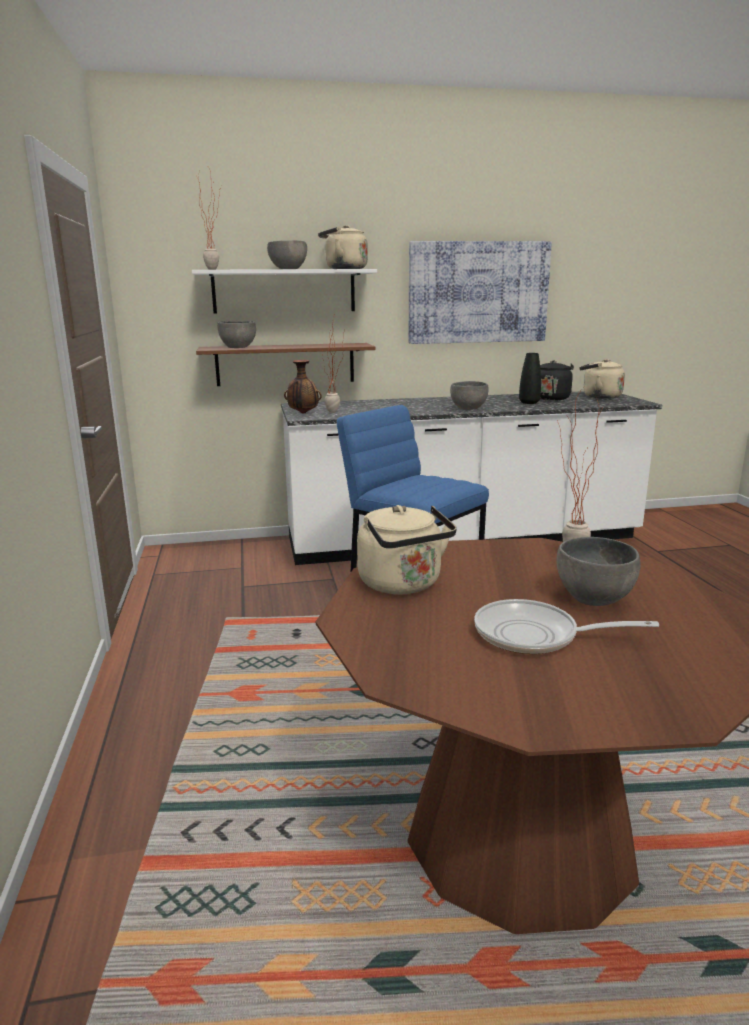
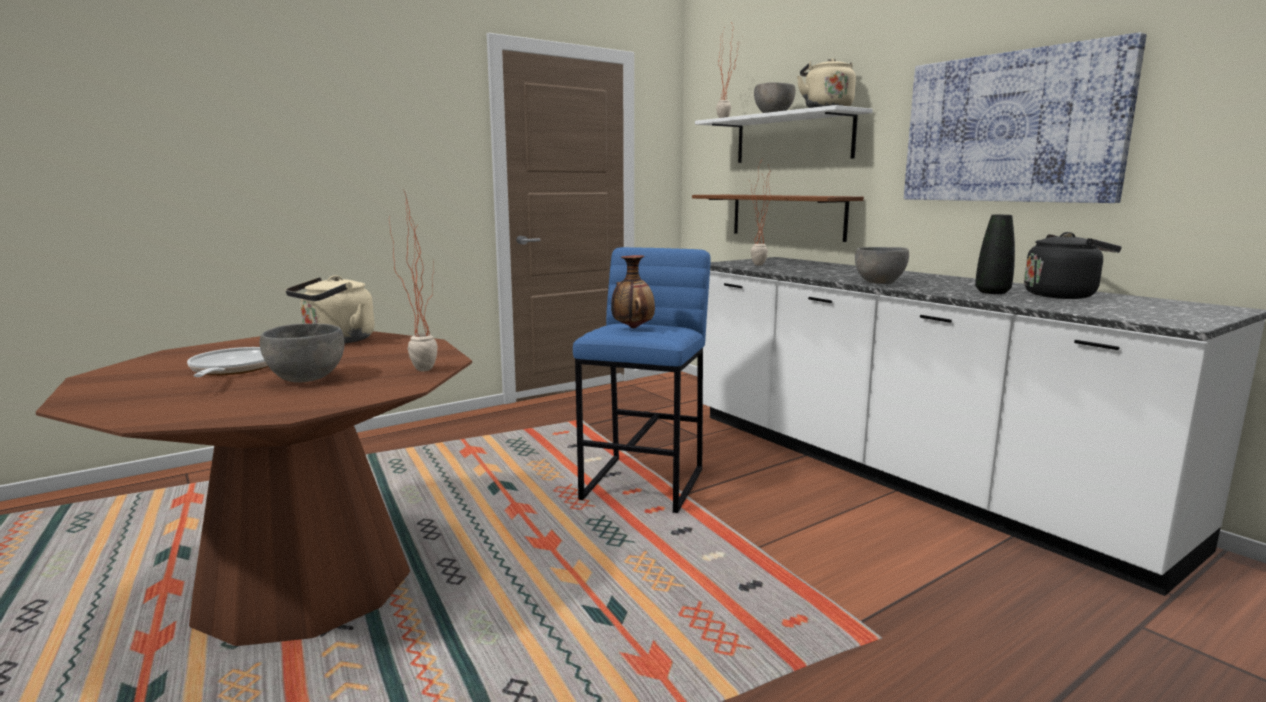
camera: 65 degrees right, 5 degrees down
(238, 347) = (731, 194): grey bowl -> none
(303, 413) = (735, 262): vase -> vase (632, 328)
(599, 396) = (1163, 308): beige kettle -> none

